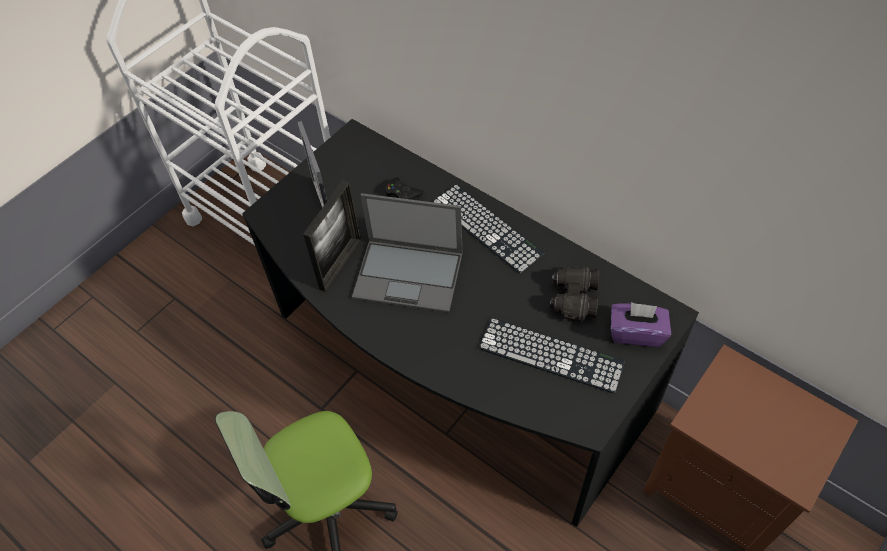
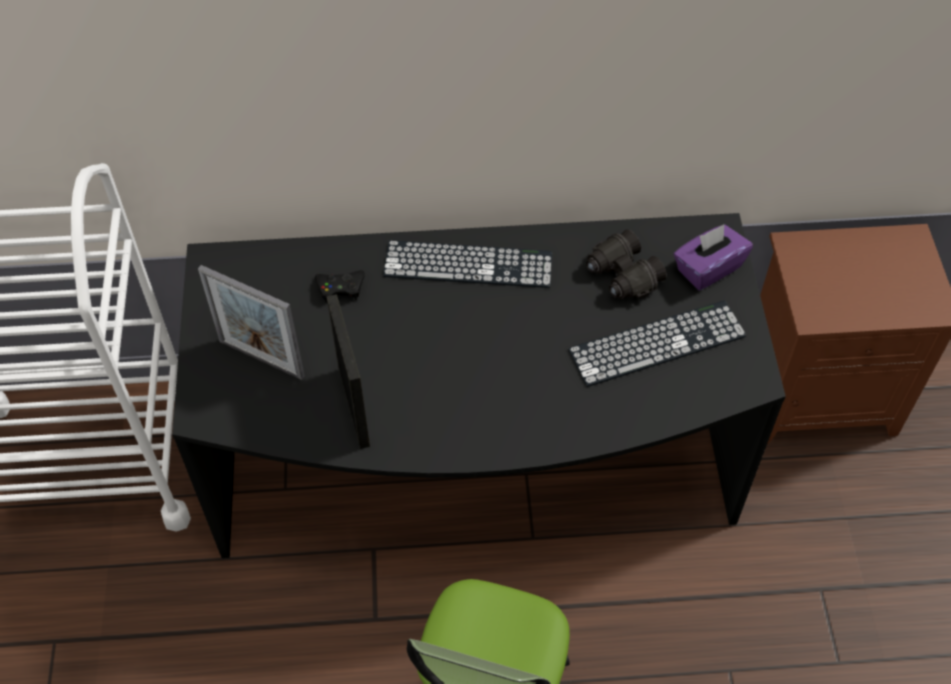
camera: 45 degrees left, 0 degrees up
(410, 275) = (441, 365): laptop -> none

